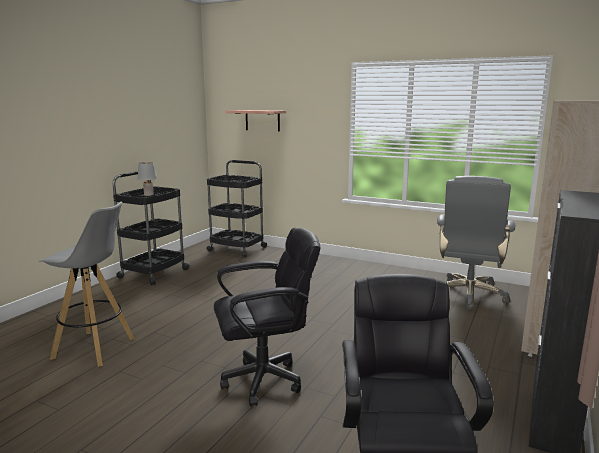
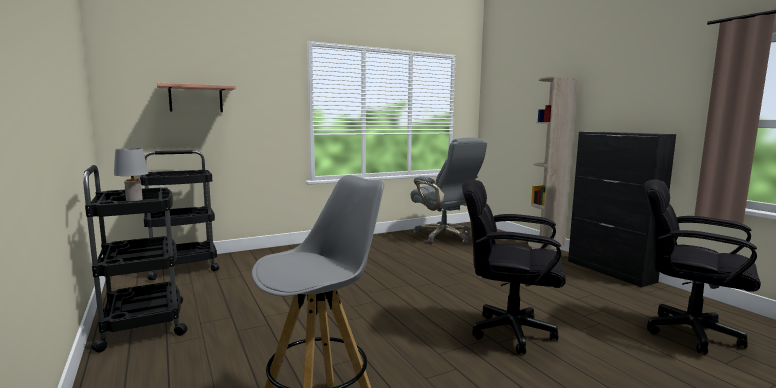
camera: 55 degrees left, 5 degrees down
(267, 379) = (507, 333): black office chair -> black office chair turned 90 degrees counterclockwise

